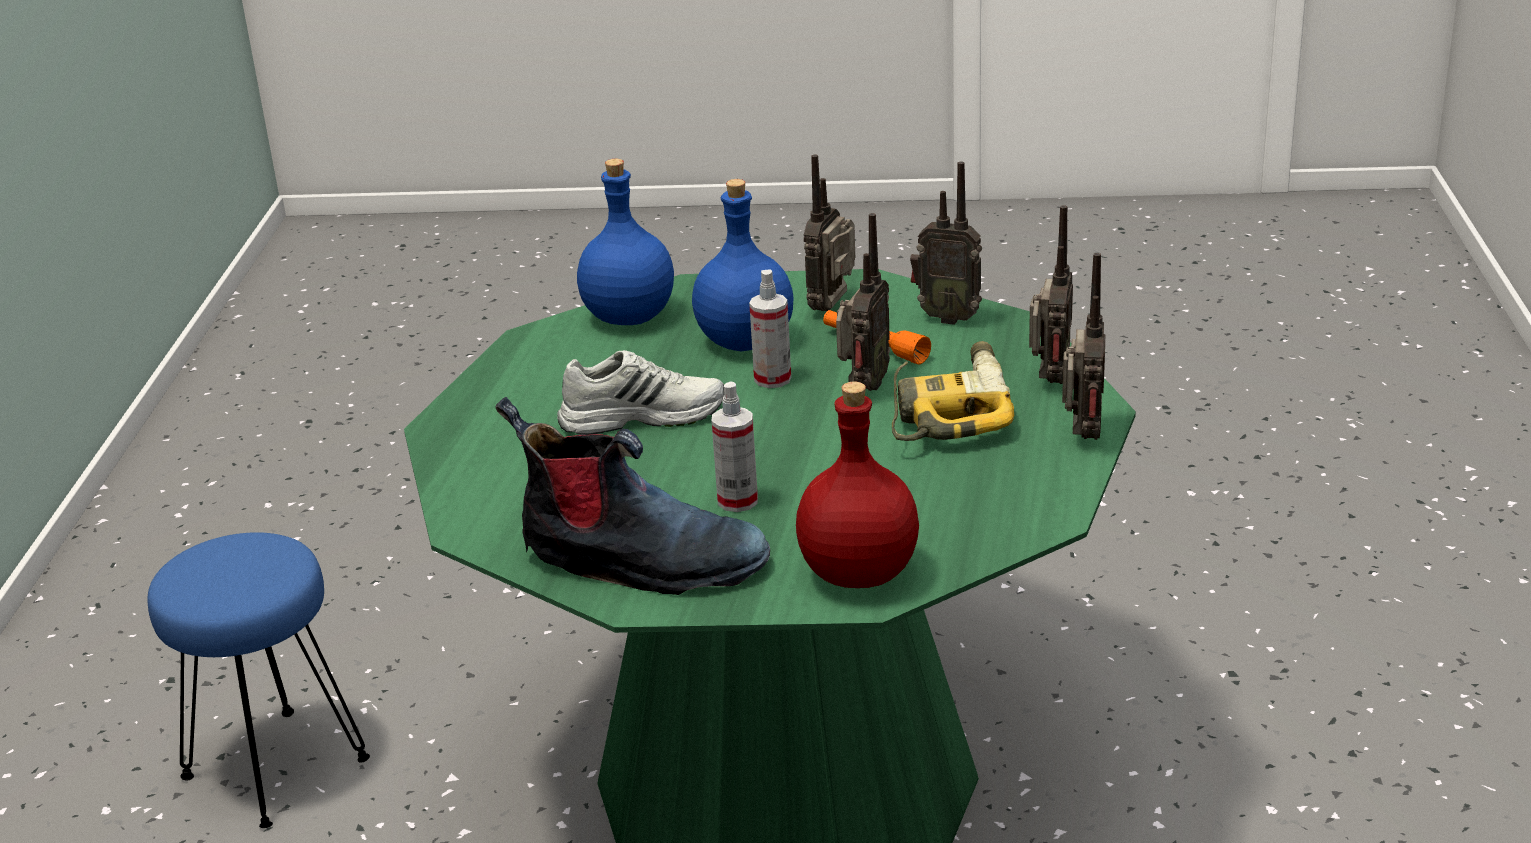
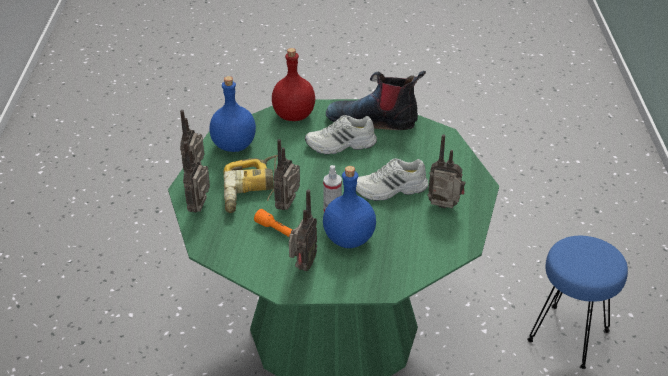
camera: 175 degrees right, 10 degrees up
(628, 318) = (416, 260): blue bottle -> blue bottle (234, 145)
(737, 501) = (341, 145): spray bottle -> white shoe
(948, 317) = (241, 255): radio -> radio (443, 208)

